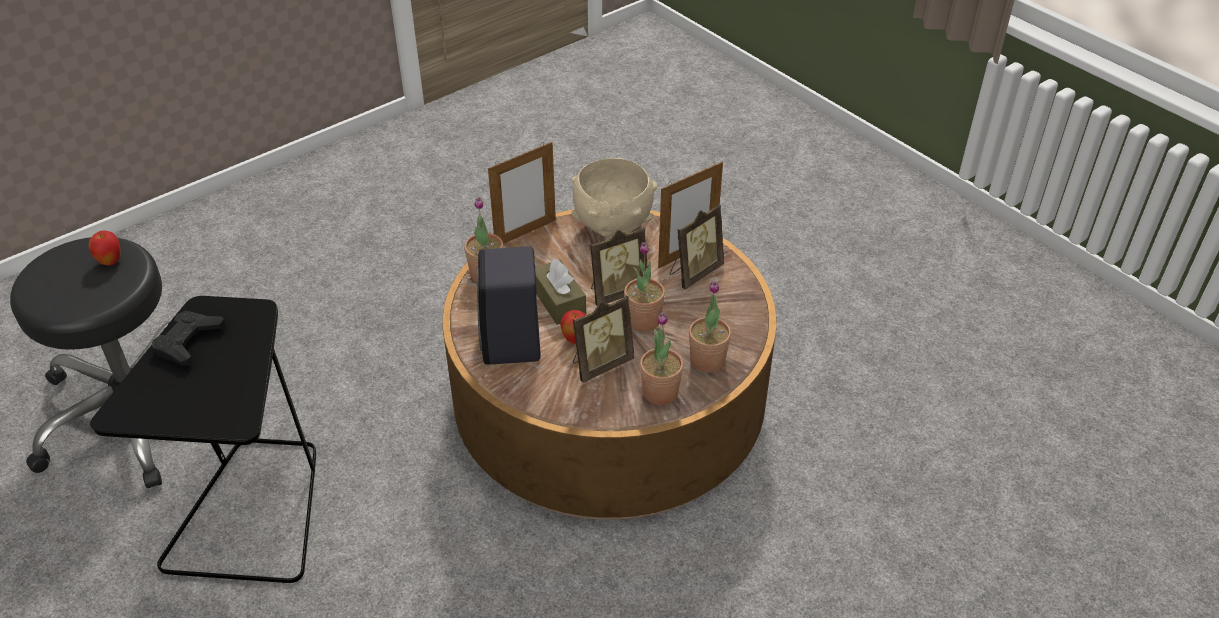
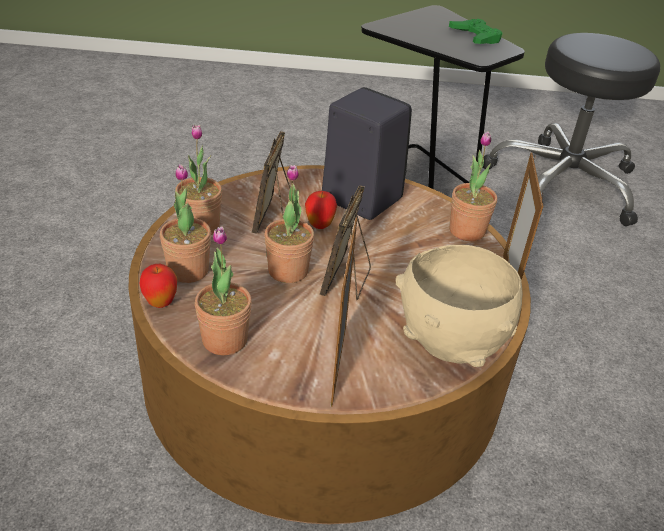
camera: 130 degrees right, 5 degrees down
(110, 262) = (614, 60): apple -> apple (161, 303)
(188, 342) = (475, 37): black game controller -> green game controller
(559, 301) = (379, 244): brown tissue box -> none
(694, 272) = (303, 347): picture frame -> none
(733, 302) = (224, 340): none -> potted plant

